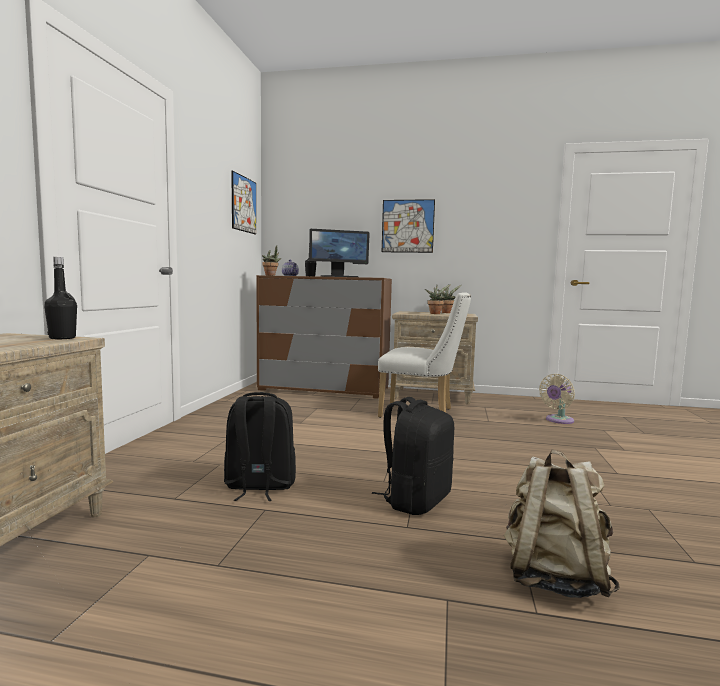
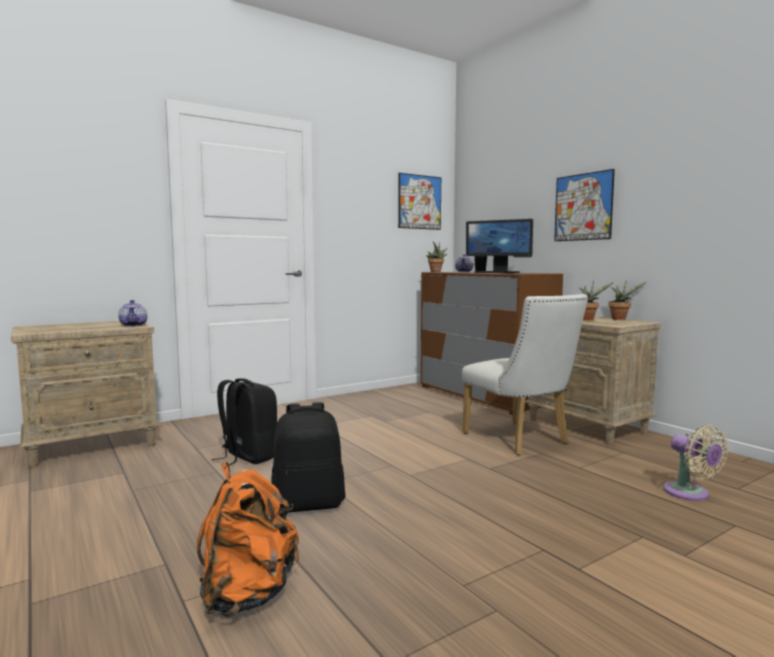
camera: 45 degrees right, 0 degrees up
(62, 338) = (134, 325): black bottle -> teapot
(553, 578) = (248, 594): beige backpack -> orange backpack
(558, 420) = (690, 494): beige fan -> beige fan turned 120 degrees counterclockwise

